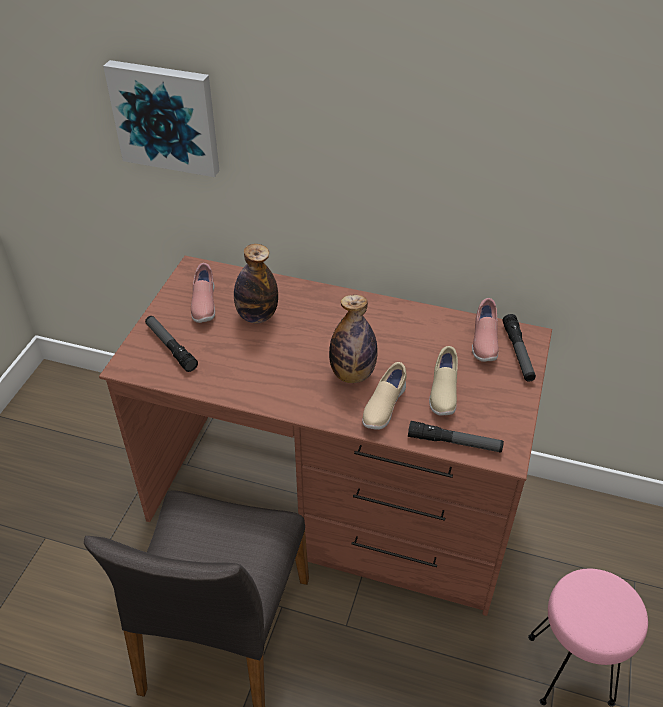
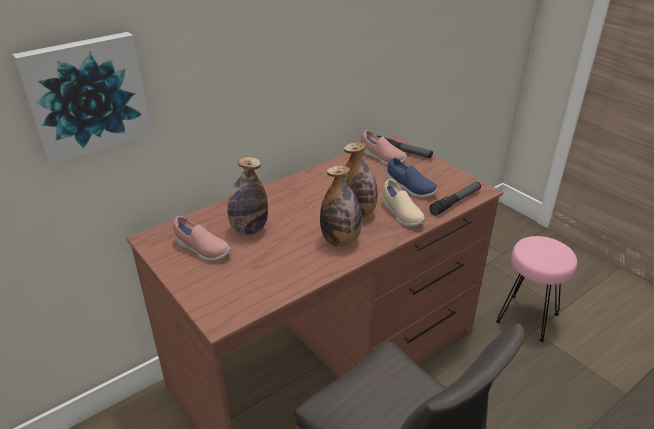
camera: 55 degrees left, 10 degrees down
(171, 347) = (228, 285): flashlight -> none
(295, 384) = (340, 240): none -> bottle
(442, 393) = (410, 188): beige shoe -> blue shoe

